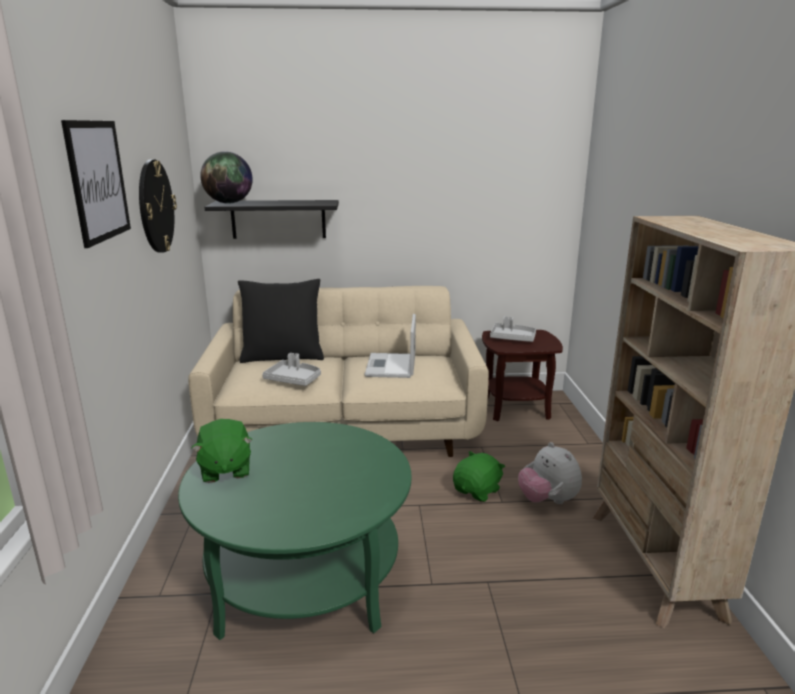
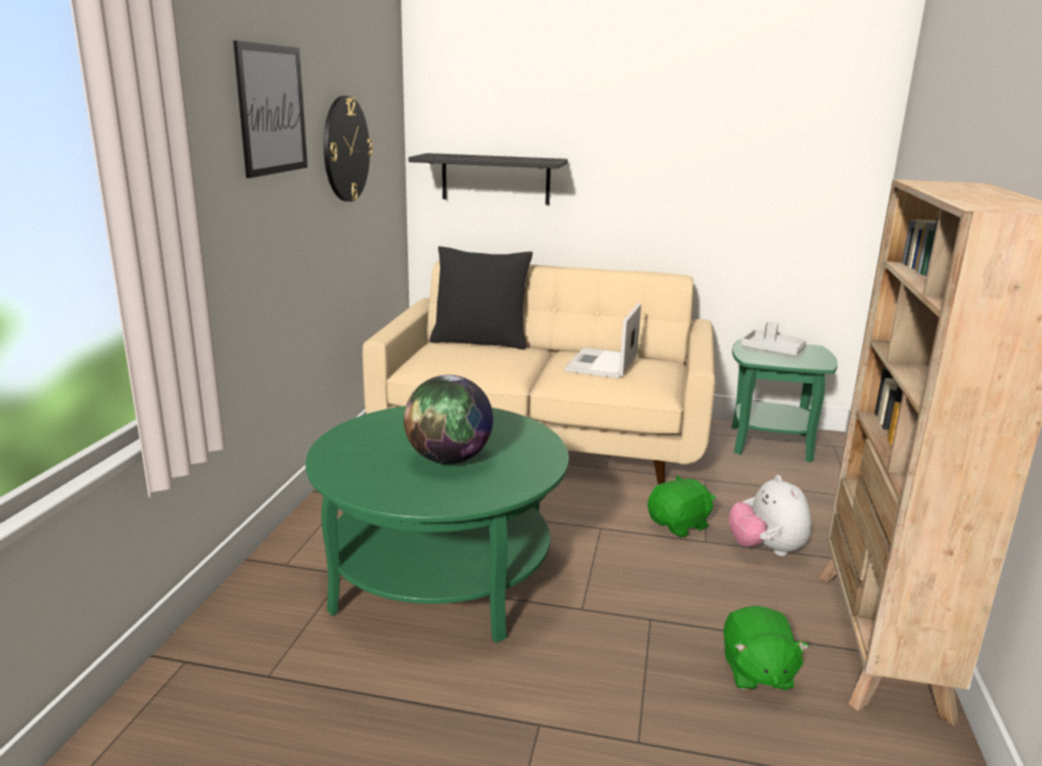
camera: 15 degrees right, 0 degrees up
(225, 469) = (365, 436): green plush toy -> green plush toy (756, 672)
(229, 203) = (438, 155): globe -> globe (449, 459)
(293, 379) = (481, 365): grey tray -> none
(516, 407) = (770, 443): brown side table -> green side table

